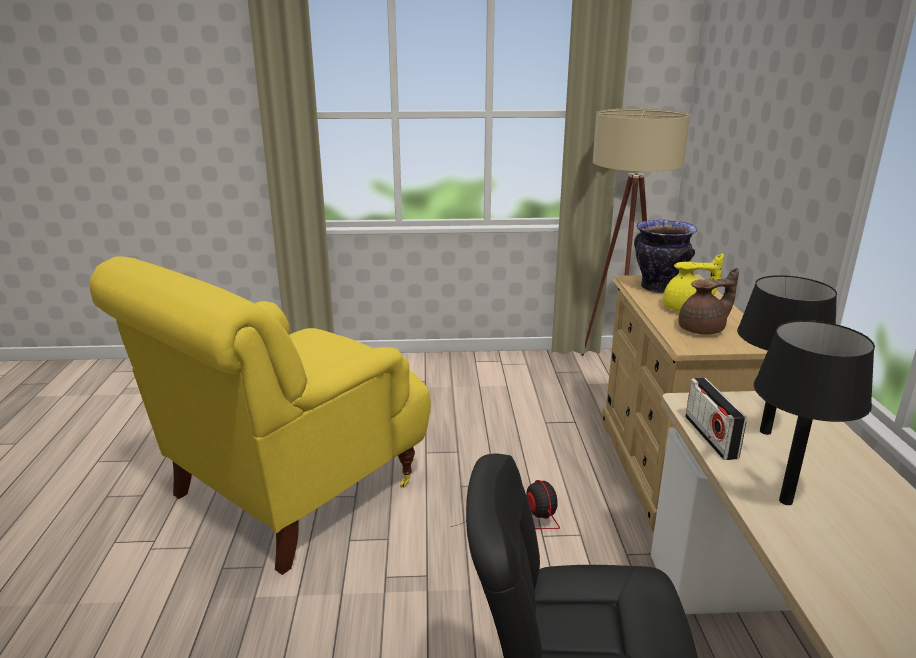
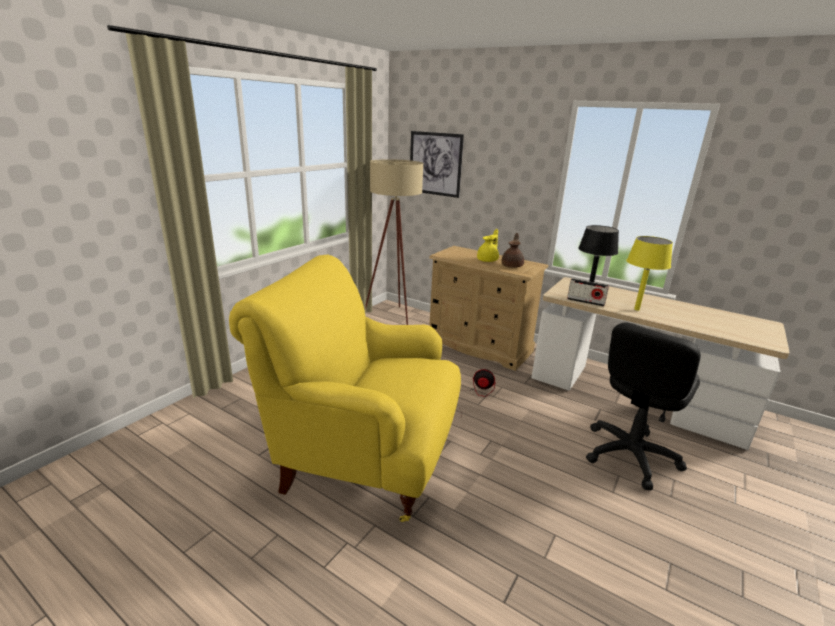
camera: 55 degrees left, 0 degrees up
(291, 491) = (364, 459): yellow armchair -> yellow armchair turned 120 degrees clockwise
(658, 288) = (458, 255): vase -> none
(726, 122) = (435, 164): none -> picture
(785, 501) = (636, 309): black table lamp -> yellow table lamp

